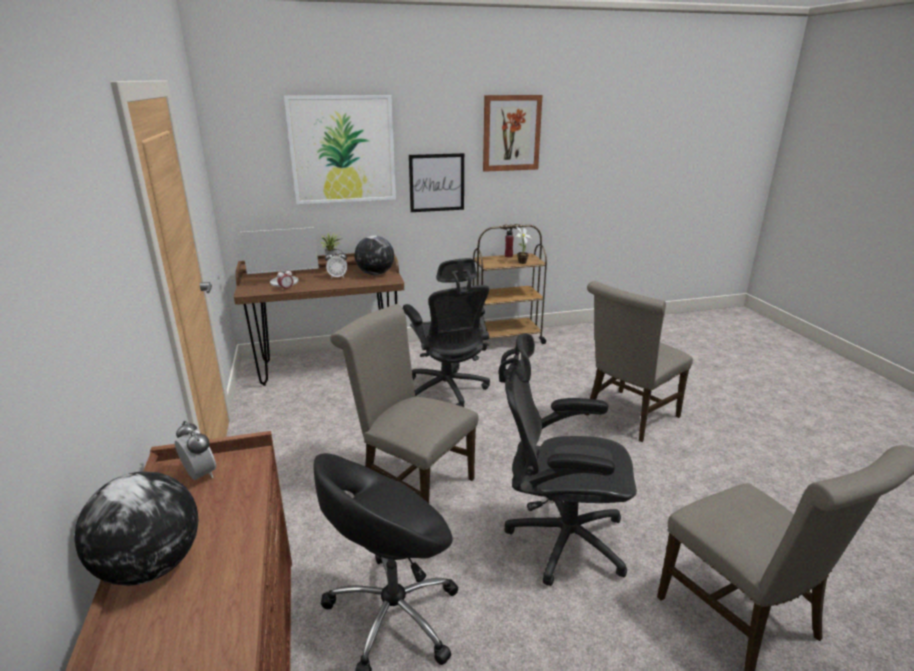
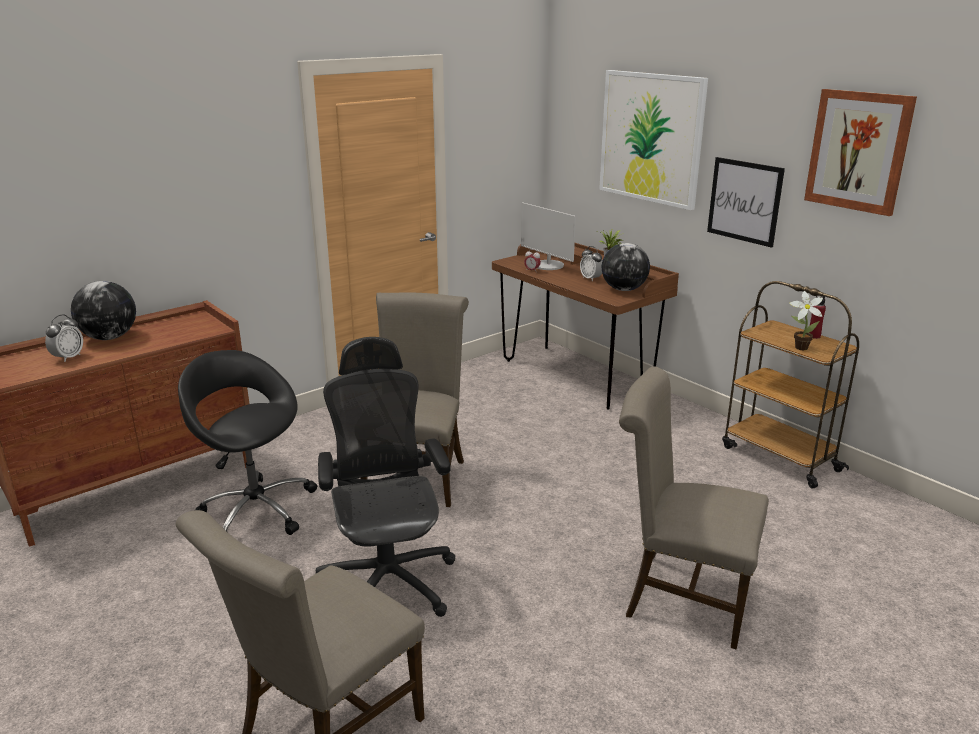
camera: 65 degrees right, 0 degrees up
(200, 475) = (193, 323): alarm clock -> alarm clock (68, 357)
(447, 392) = (596, 451): office chair -> none

